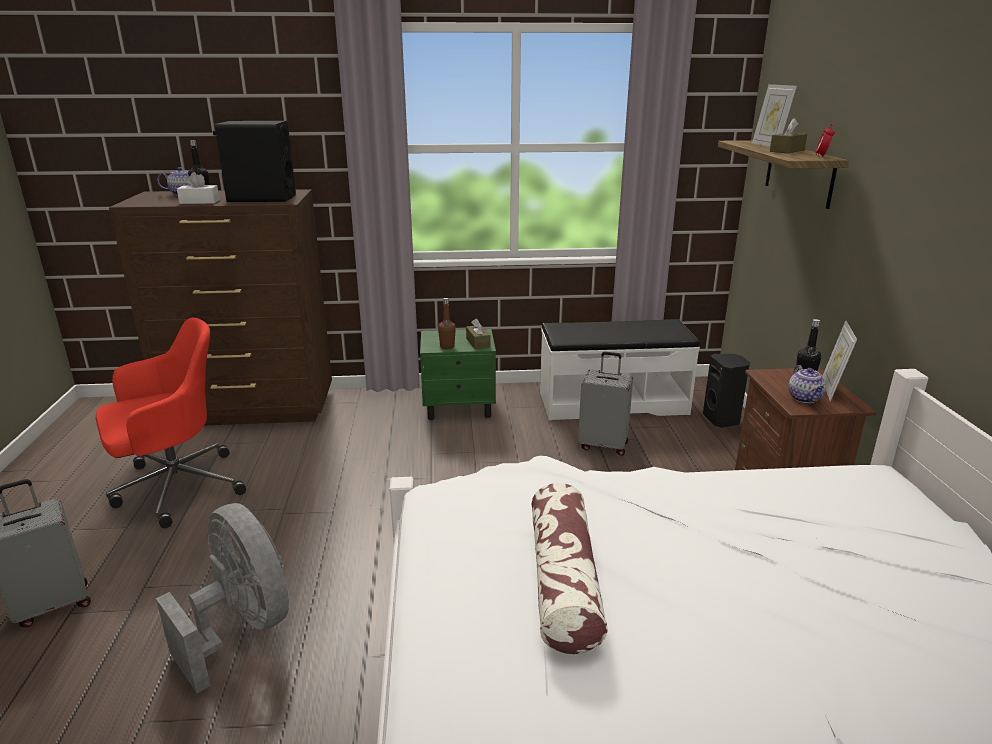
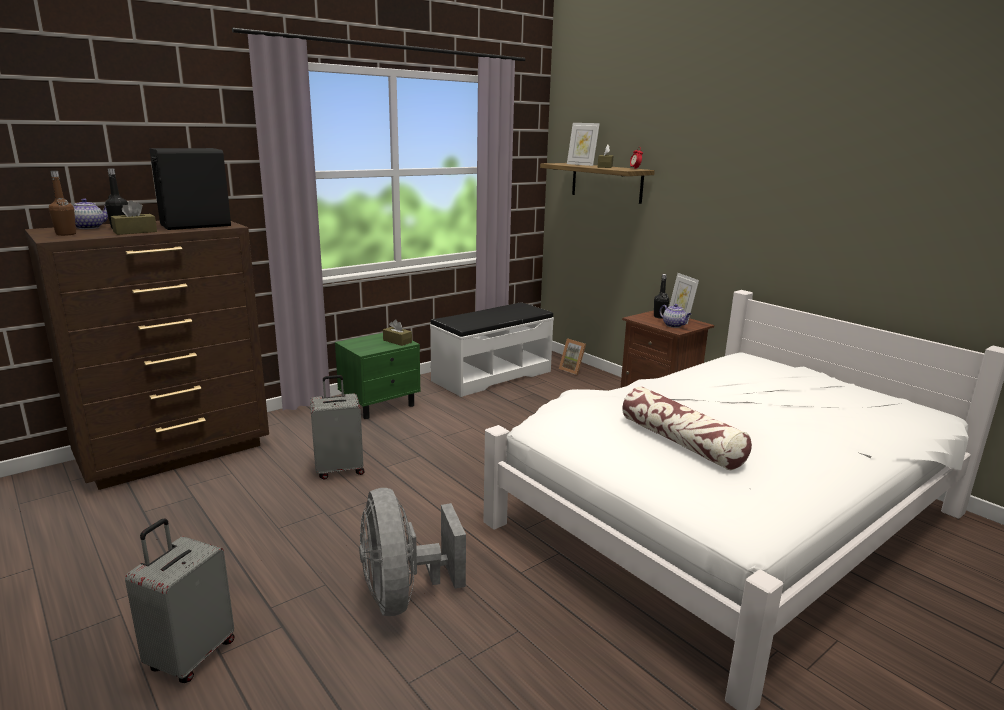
camera: 35 degrees left, 5 degrees down
(175, 488) = (186, 532): red office chair -> none
(199, 202) = (135, 232): white tissue box -> brown tissue box
(242, 627) = (403, 595): grey fan -> grey fan turned 120 degrees counterclockwise
(447, 346) = (376, 348): brown bottle -> brown bottle (66, 234)
(603, 445) = (518, 402): grey suitcase -> grey suitcase (339, 470)
(722, 419) = (573, 370): black speaker -> picture frame

